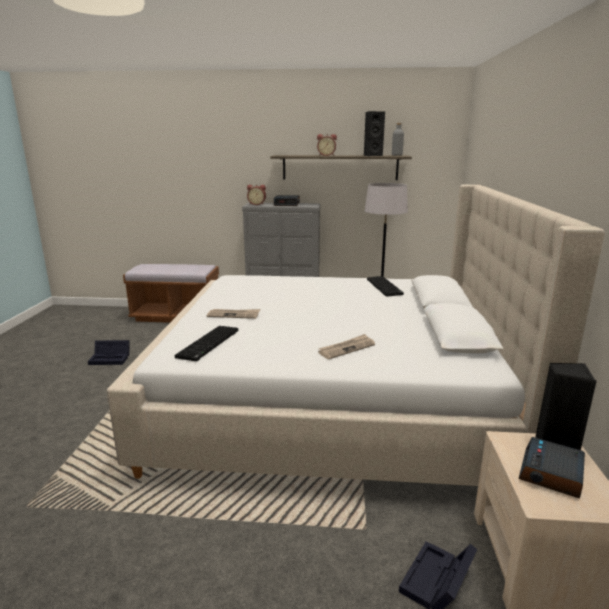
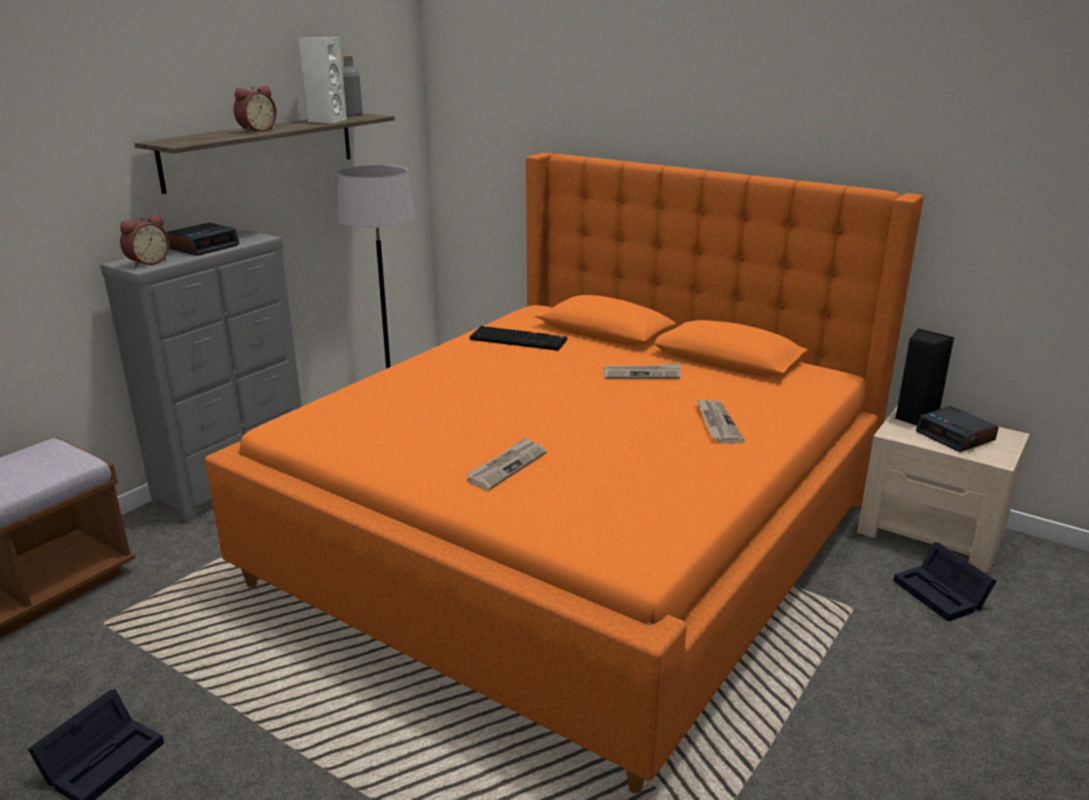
camera: 60 degrees left, 5 degrees up
(209, 344) = (617, 511): keyboard -> none
(333, 402) = (579, 536): beige bed -> orange bed
(372, 155) = (326, 121): black speaker -> white speaker
(388, 319) = (642, 374): none -> newspaper

